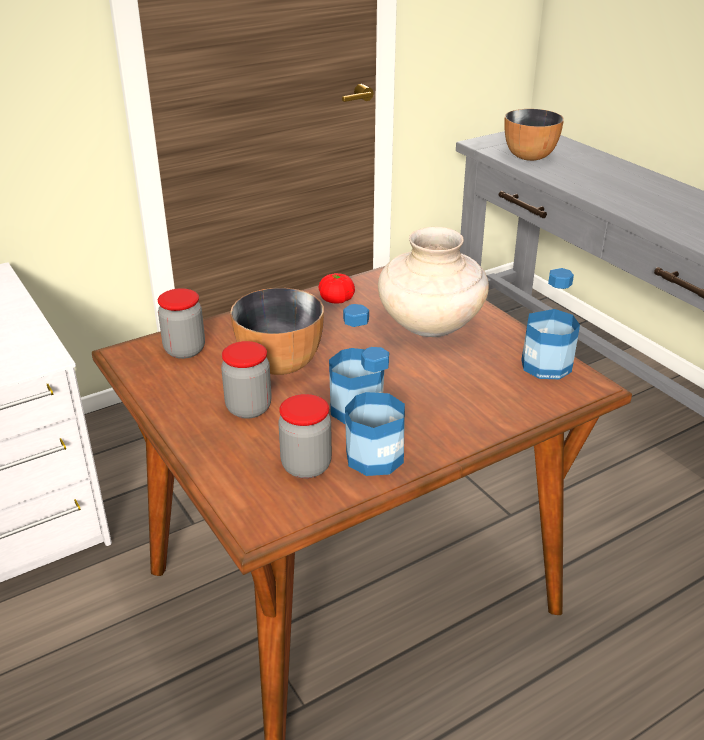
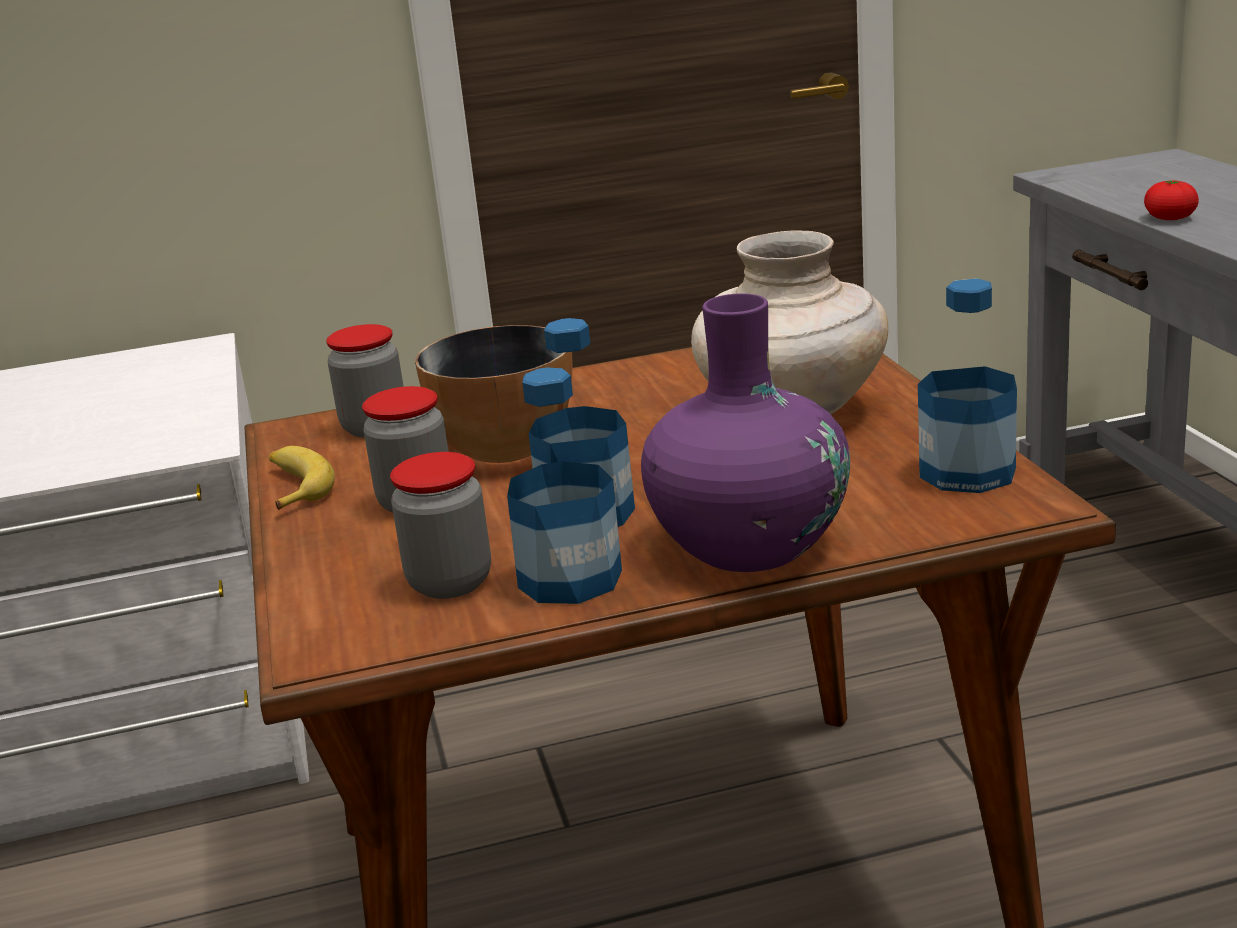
camera: 20 degrees right, 10 degrees down
(162, 401) = (295, 487): none -> banana
(336, 300) = (657, 373): tomato -> tomato (1170, 218)
(460, 425) = (749, 546): none -> purple vase
(529, 156) = (1136, 190): bowl -> none

